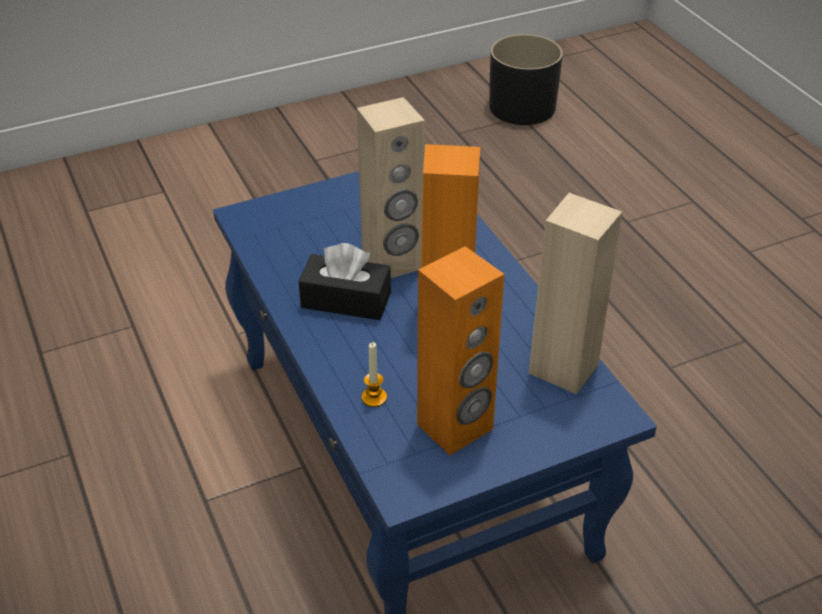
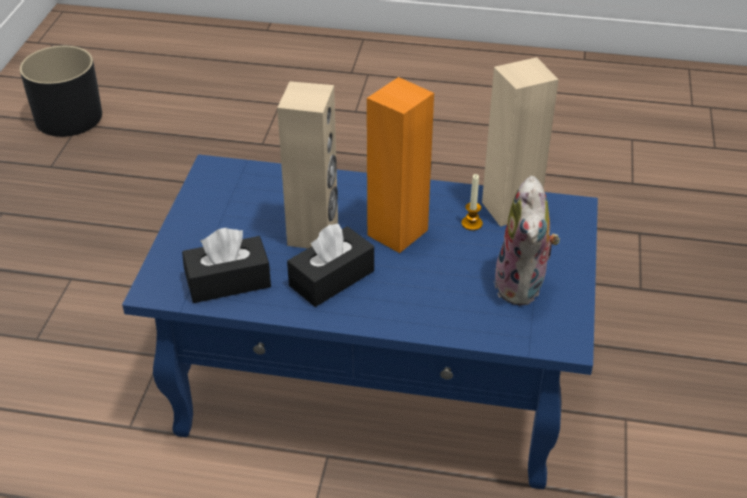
camera: 55 degrees left, 0 degrees up
(287, 246) = (228, 281): none -> black tissue box
(374, 398) = (457, 313): candle -> candle (472, 223)
(455, 427) = (523, 286): orange speaker -> plush toy

